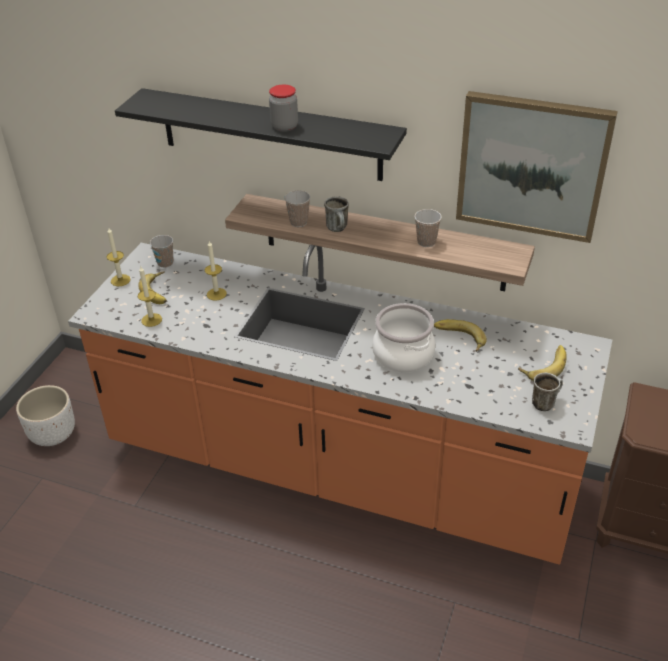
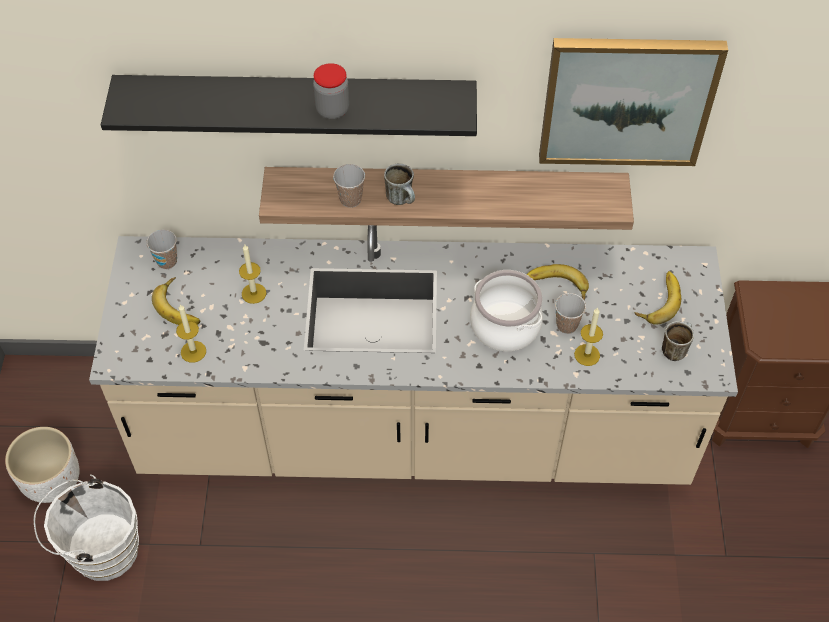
camera: 20 degrees left, 15 degrees up
(61, 489) = (100, 549): none -> white bucket
(120, 280) = (123, 302): candle -> candle (587, 355)
(337, 470) = (414, 433): orange counter -> beige counter
(426, 242) = (510, 196): cup -> cup (566, 325)

